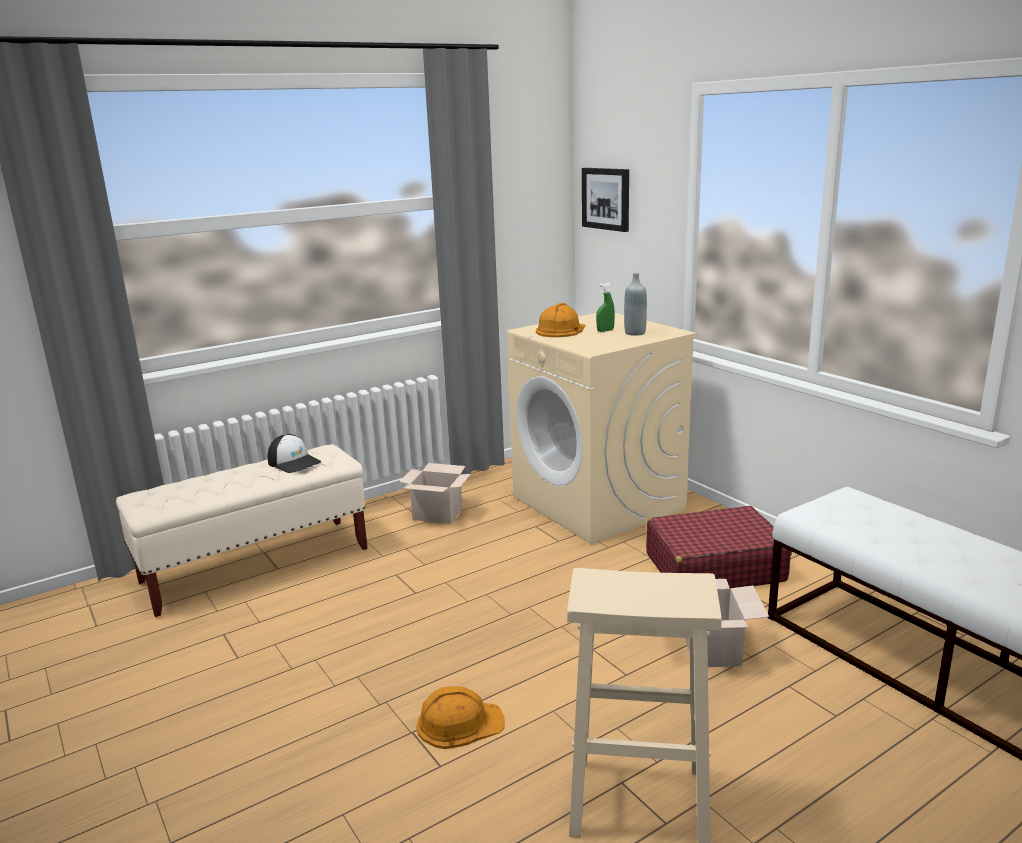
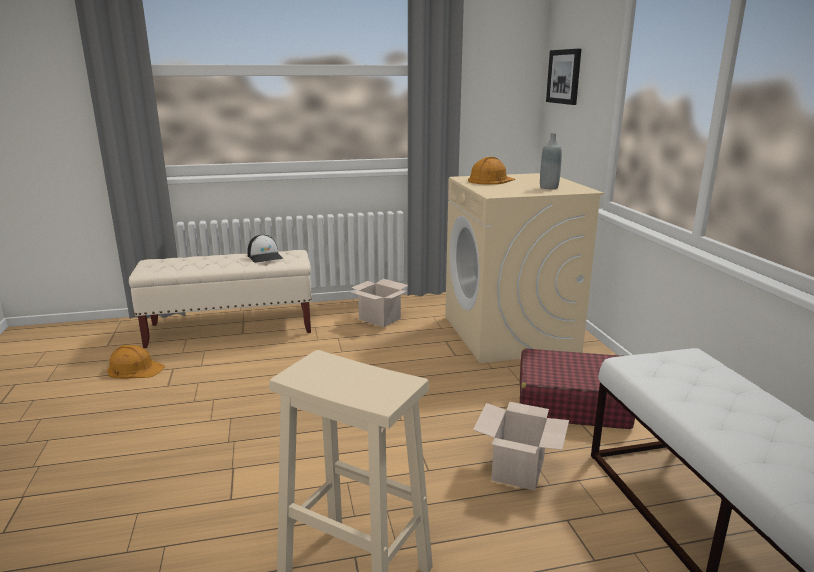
camera: 20 degrees right, 0 degrees up
(459, 723) = (270, 471): orange hard hat -> orange hard hat (135, 368)
(605, 330) = (526, 184): green spray bottle -> none

